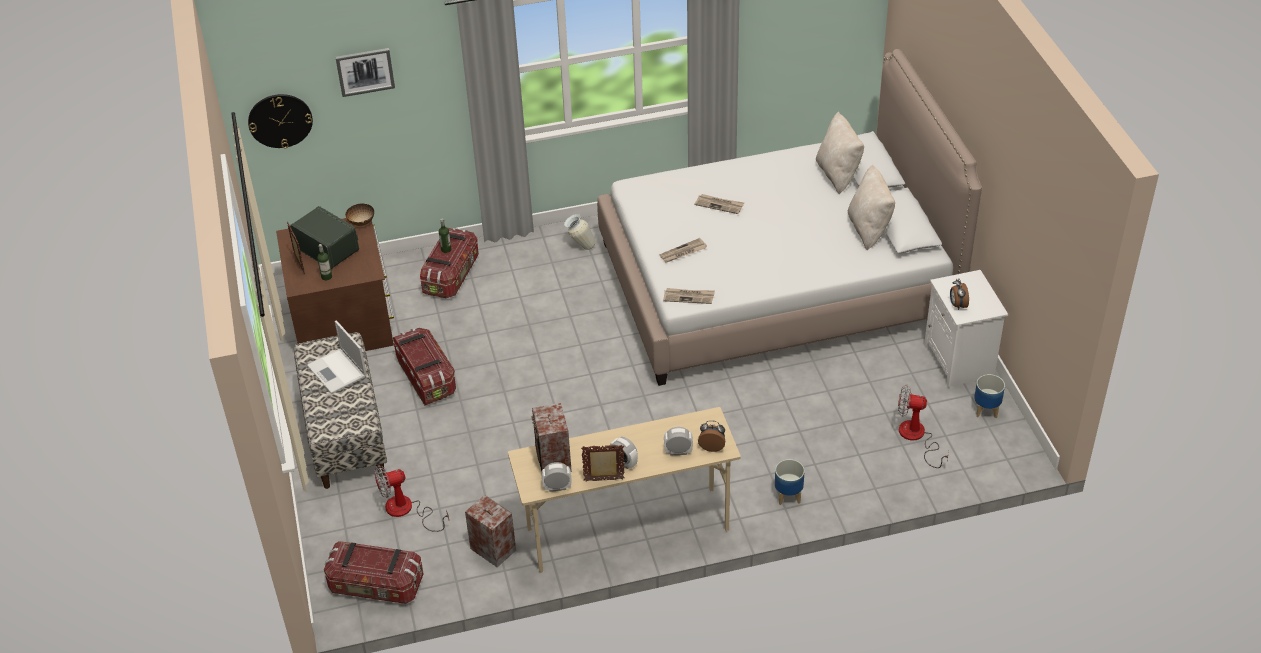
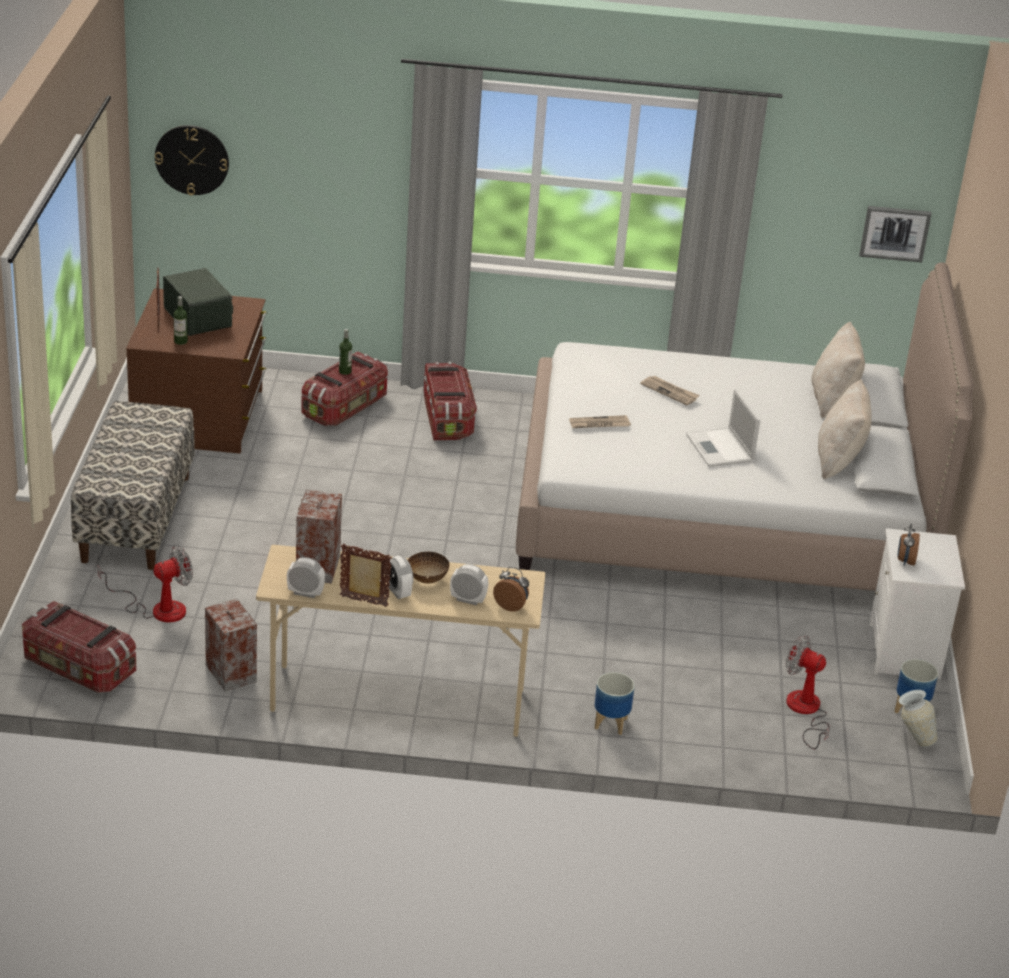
camera: 15 degrees right, 10 degrees down
(338, 371) = (144, 437): laptop -> laptop (720, 449)
(361, 222) = (250, 304): bowl -> bowl (426, 579)
(365, 71) = (299, 125): picture -> picture (894, 233)
(407, 510) = (157, 609): fan -> fan turned 150 degrees clockwise
(426, 377) = (258, 492): storage box -> storage box (447, 418)
(580, 246) = (508, 419): vase -> vase (912, 739)
(689, 297) = (579, 467): newspaper -> none

